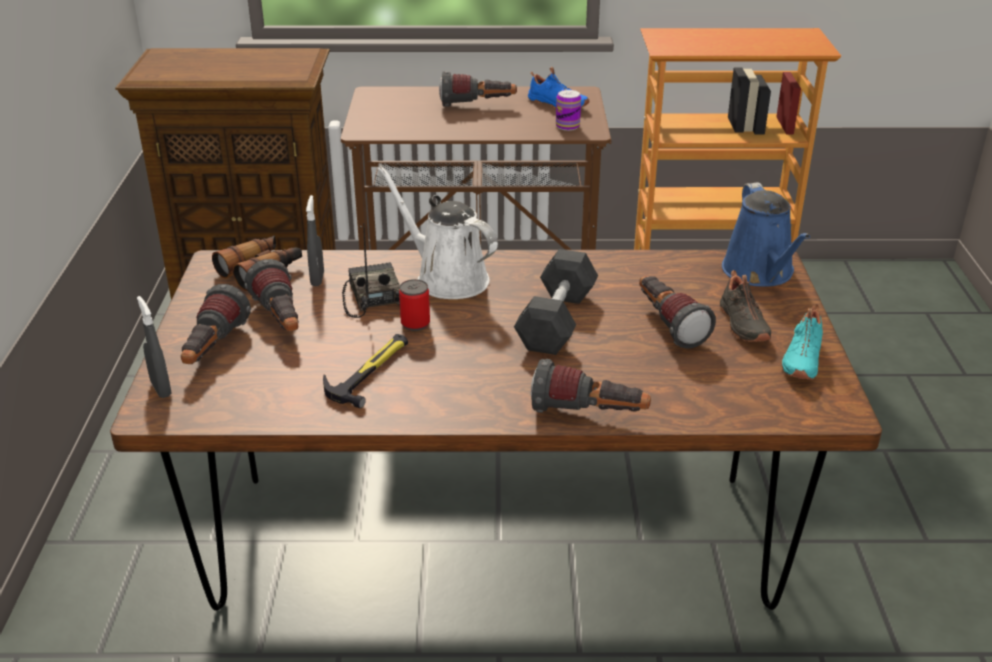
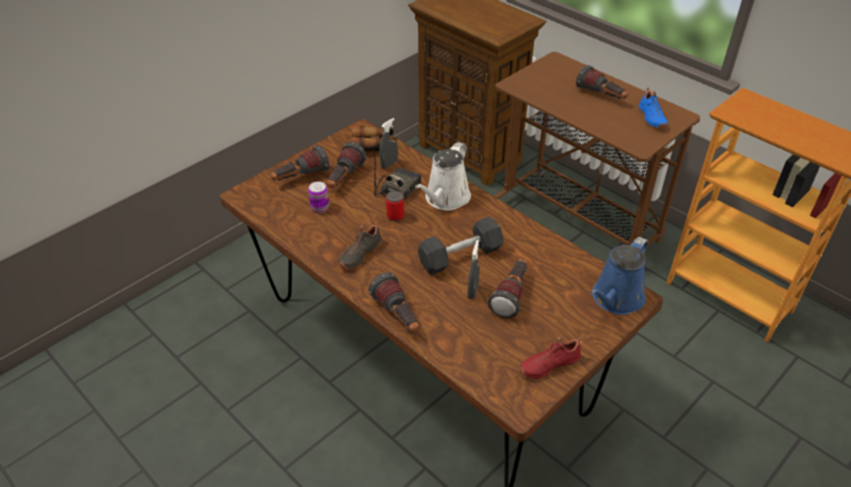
camera: 45 degrees right, 10 degrees up
(161, 389) = (259, 185): grey spray bottle -> grey spray bottle (472, 291)
(370, 371) = (343, 229): hammer -> none
(446, 278) = (445, 199): white watering can -> white watering can turned 150 degrees counterclockwise
(567, 126) = (632, 137): can -> can (320, 207)
(741, 324) = (551, 322): black shoe -> black shoe (359, 253)
(800, 359) = (548, 364): turquoise shoe -> red shoe

